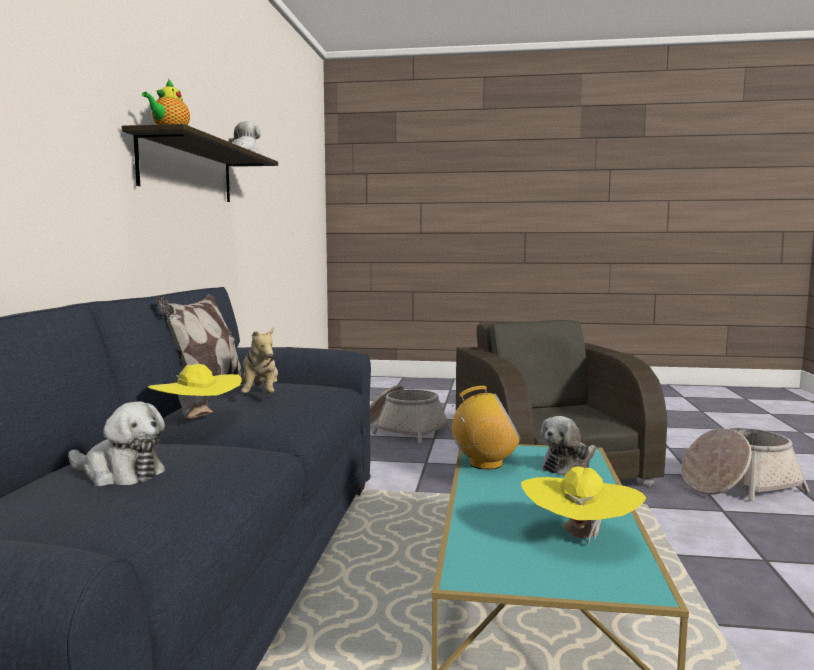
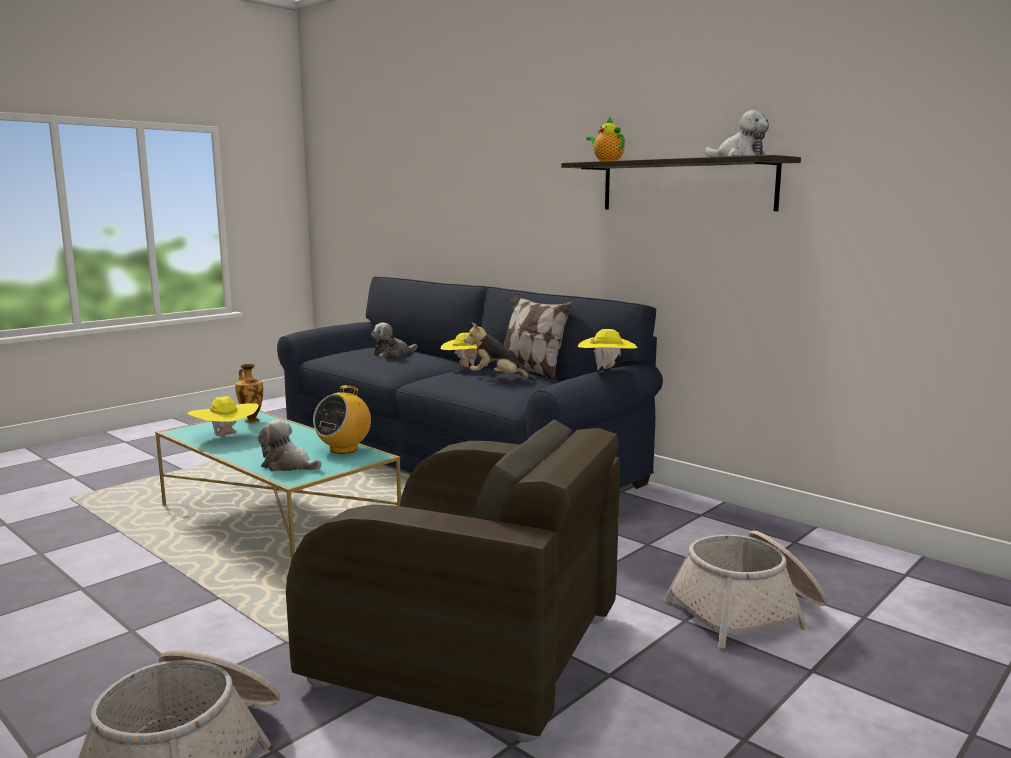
camera: 125 degrees right, 5 degrees up
(274, 347) = (606, 369): none -> yellow hat
(493, 561) = (251, 420): none -> vase
(568, 466) = (288, 466): plush toy -> plush toy turned 60 degrees counterclockwise

